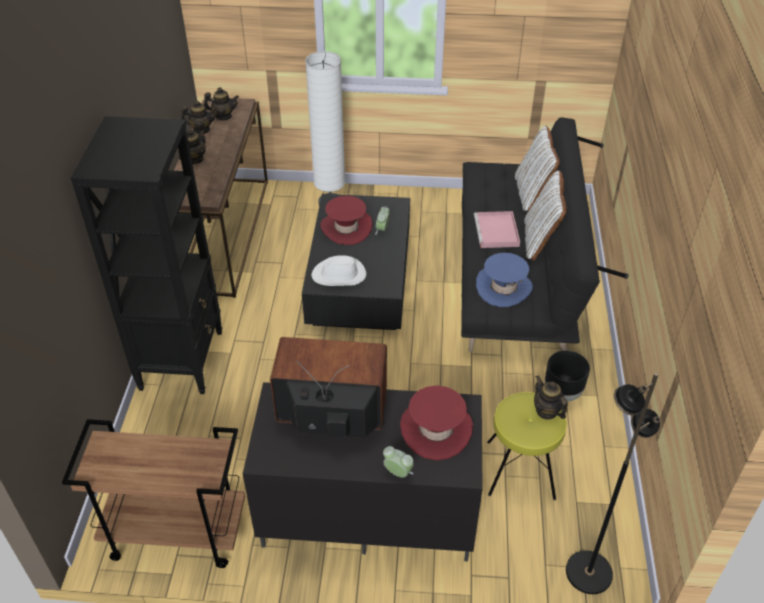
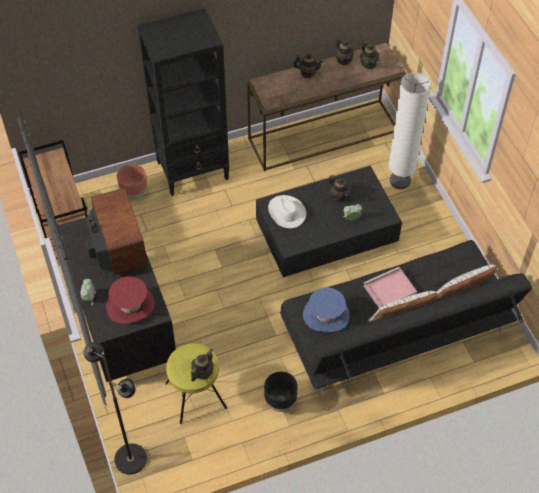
camera: 65 degrees right, 10 degrees up
(169, 431) = (134, 193): none -> brown planter
(346, 228) = (339, 196): red hat -> teapot

